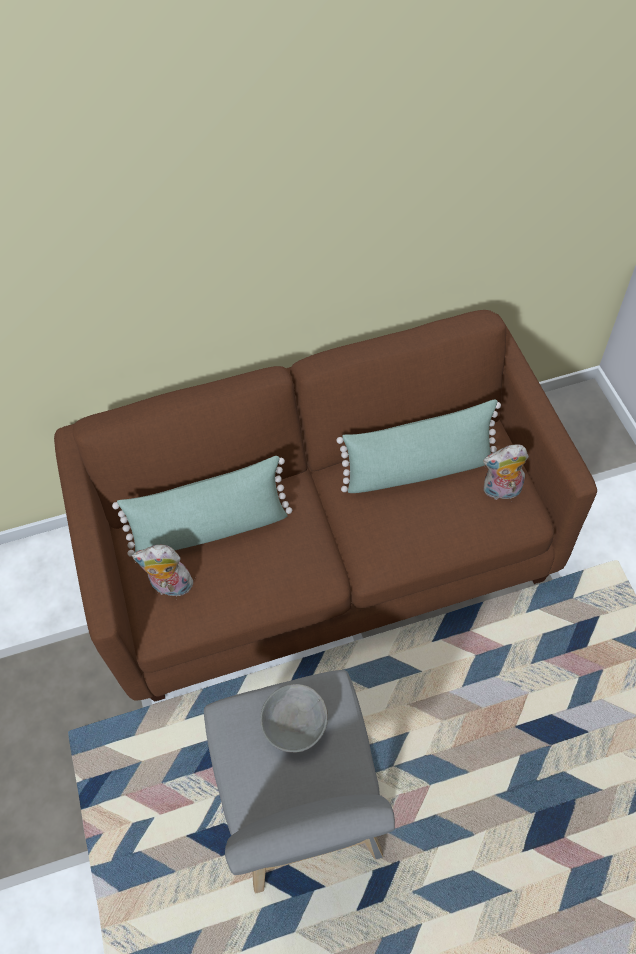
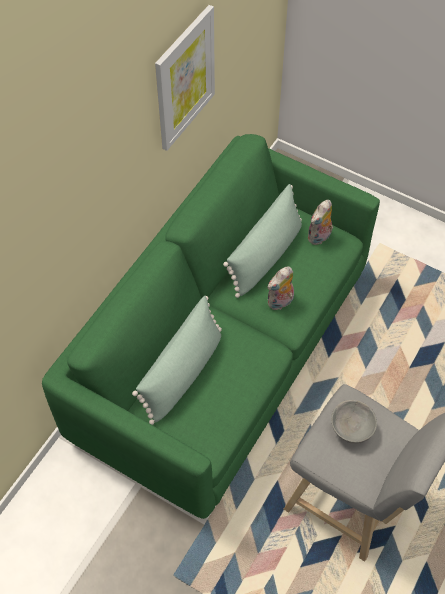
camera: 45 degrees left, 0 degrees up
(170, 587) = (194, 422): plush toy -> plush toy (280, 302)
(324, 553) = (222, 354): brown sofa -> green sofa
(403, 178) = (184, 78): none -> picture

